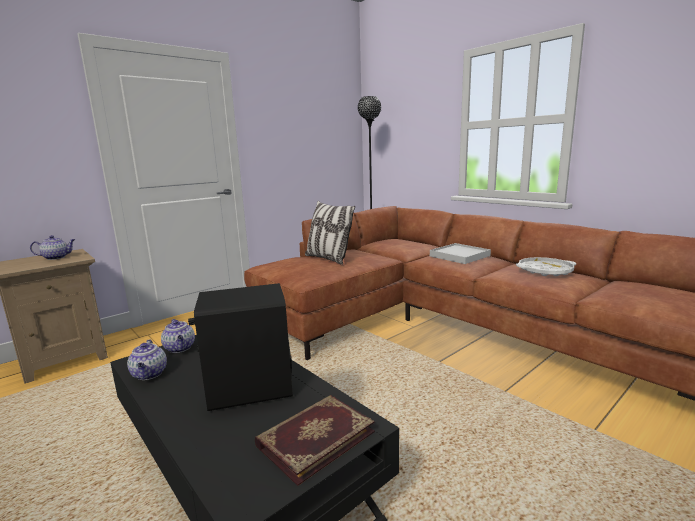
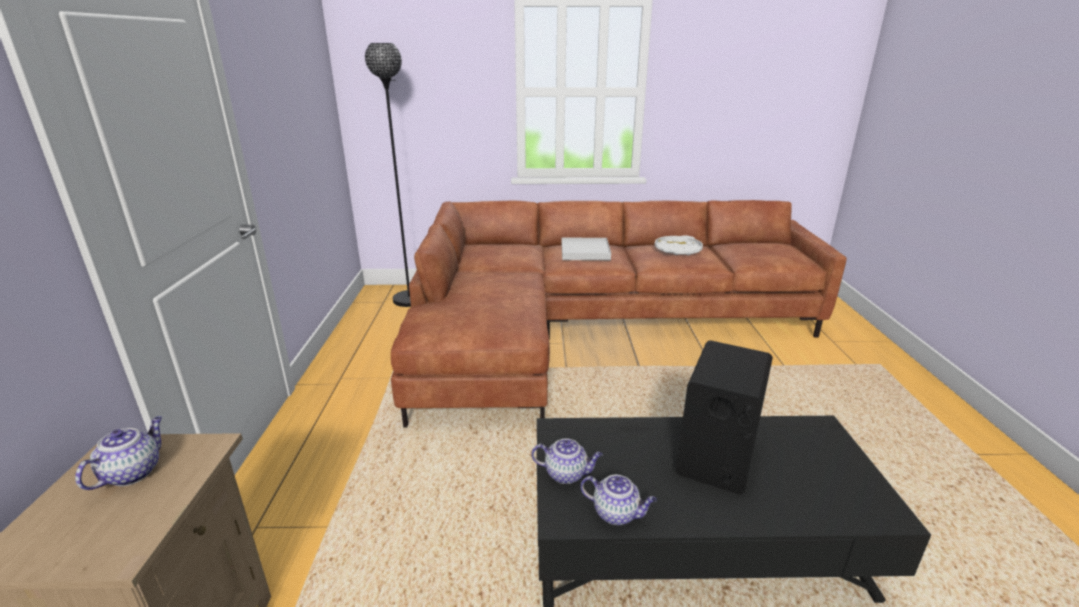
camera: 50 degrees left, 10 degrees up
(315, 438) = (824, 454): book -> none
(328, 259) = (479, 296): pillow -> none

